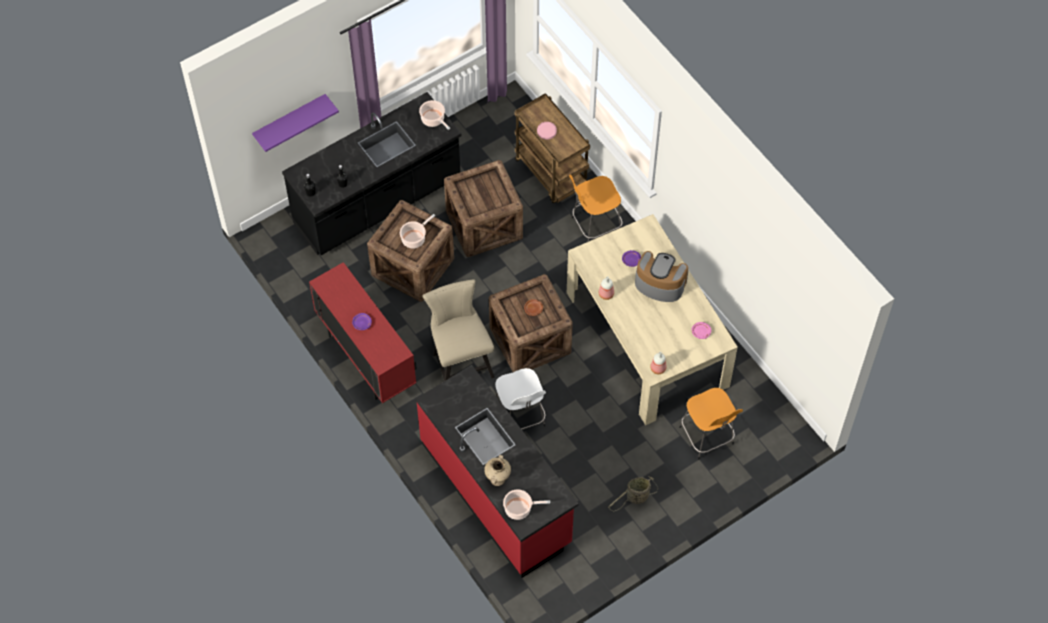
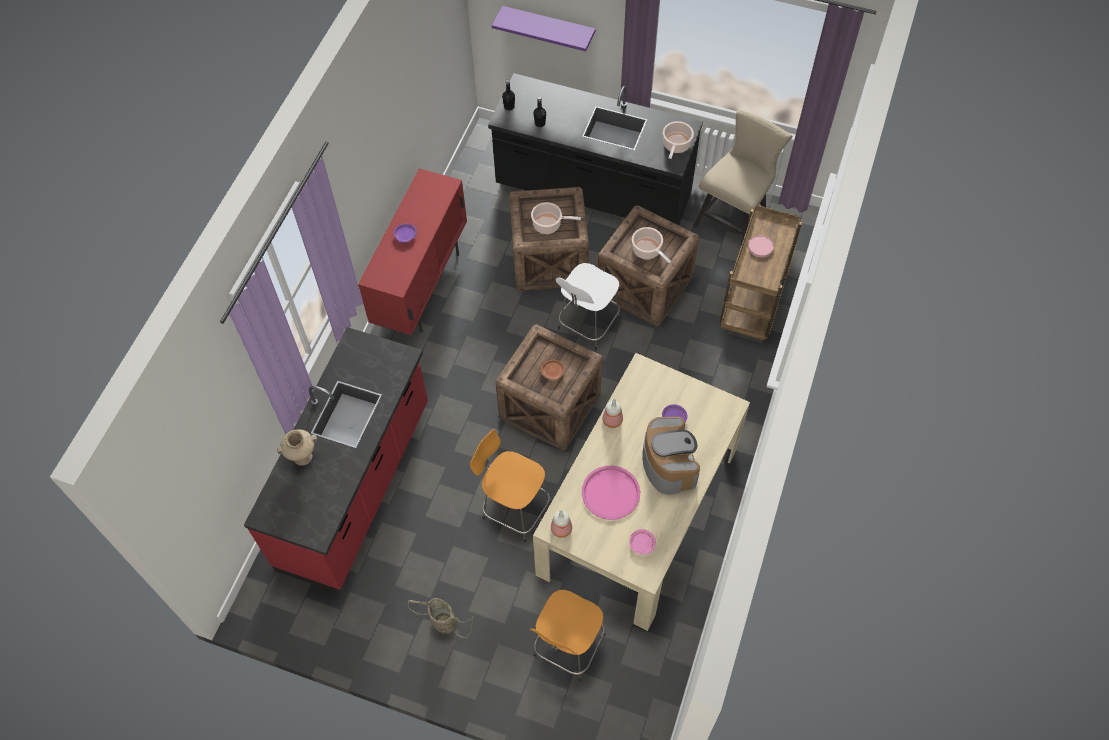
camera: 55 degrees right, 0 degrees up
(460, 362) = (478, 363): beige chair -> beige chair (733, 218)
(519, 509) = (280, 500): cooking pot -> cooking pot (647, 251)
(520, 417) = (456, 453): white stool -> white stool (587, 325)
(594, 226) = (728, 378): orange stool -> orange stool (514, 508)
(655, 327) = (610, 493): none -> pink tray

